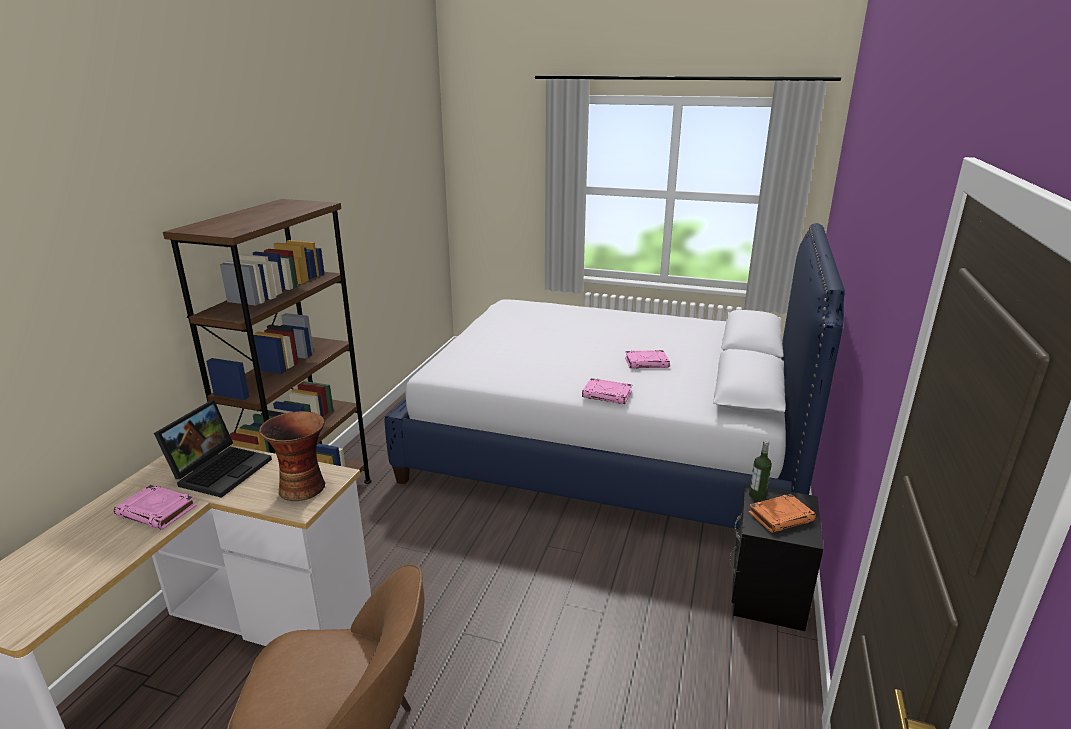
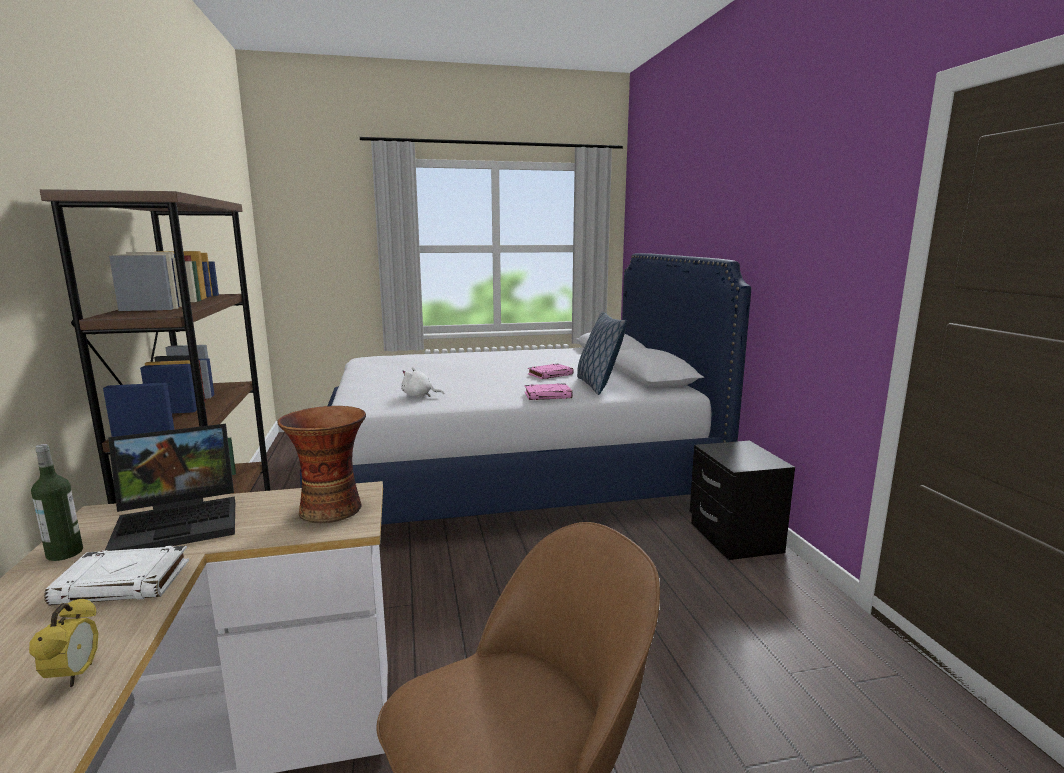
camera: 30 degrees left, 10 degrees down
(91, 569) = (74, 676): none -> alarm clock
(157, 511) = (124, 582): pink book -> white book
(221, 469) = (181, 521): laptop -> laptop turned 75 degrees clockwise
(497, 368) = (419, 396): none -> white plush toy
(673, 391) = (598, 385): none -> pillow
(757, 496) = (712, 449): bottle -> bottle (64, 553)
(781, 516) = (744, 456): orange book -> none

